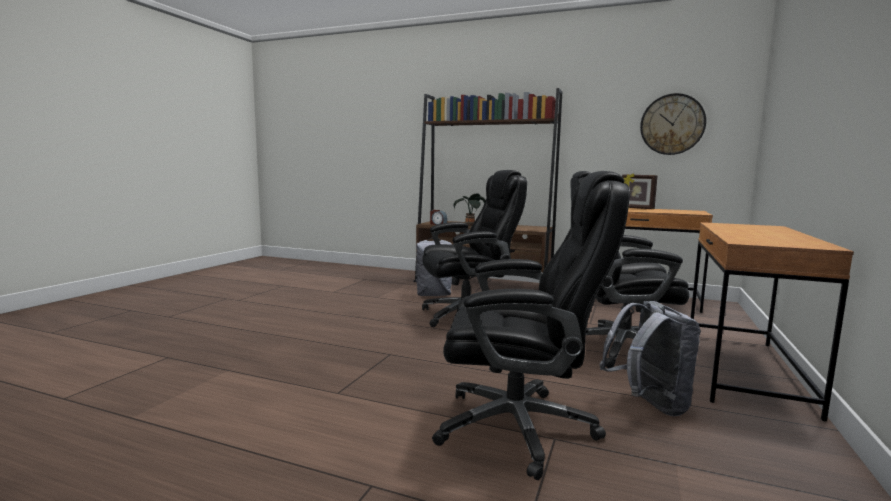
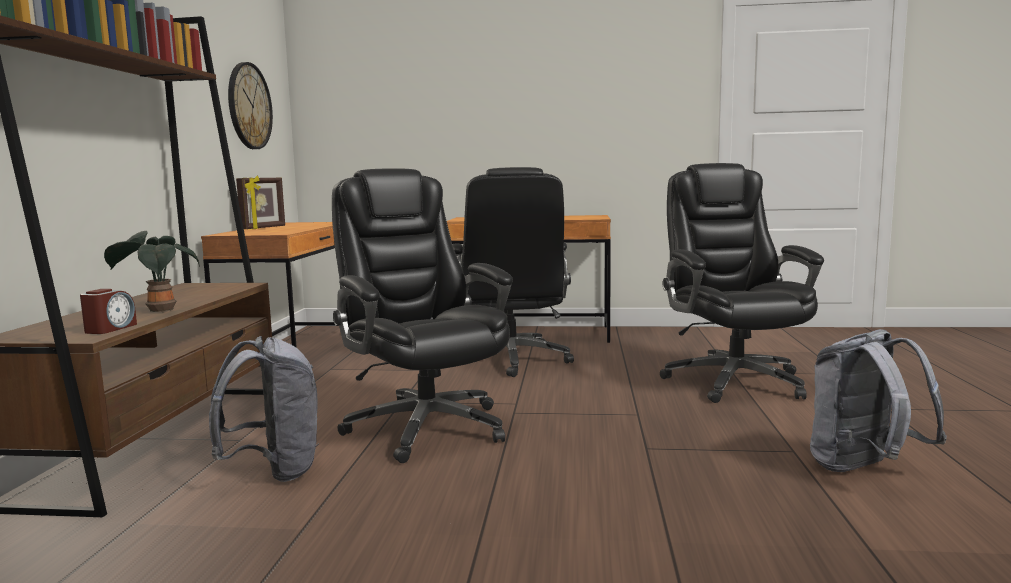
camera: 105 degrees left, 0 degrees up
(649, 405) = (636, 354): grey backpack -> grey backpack (863, 469)

